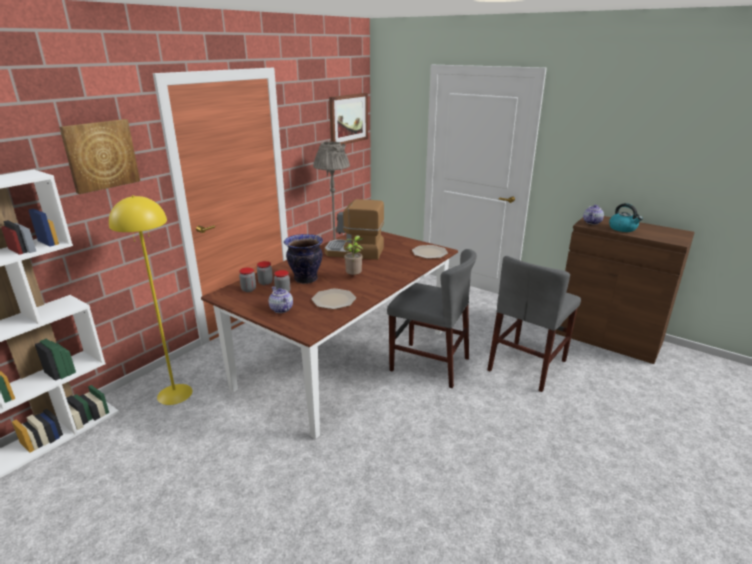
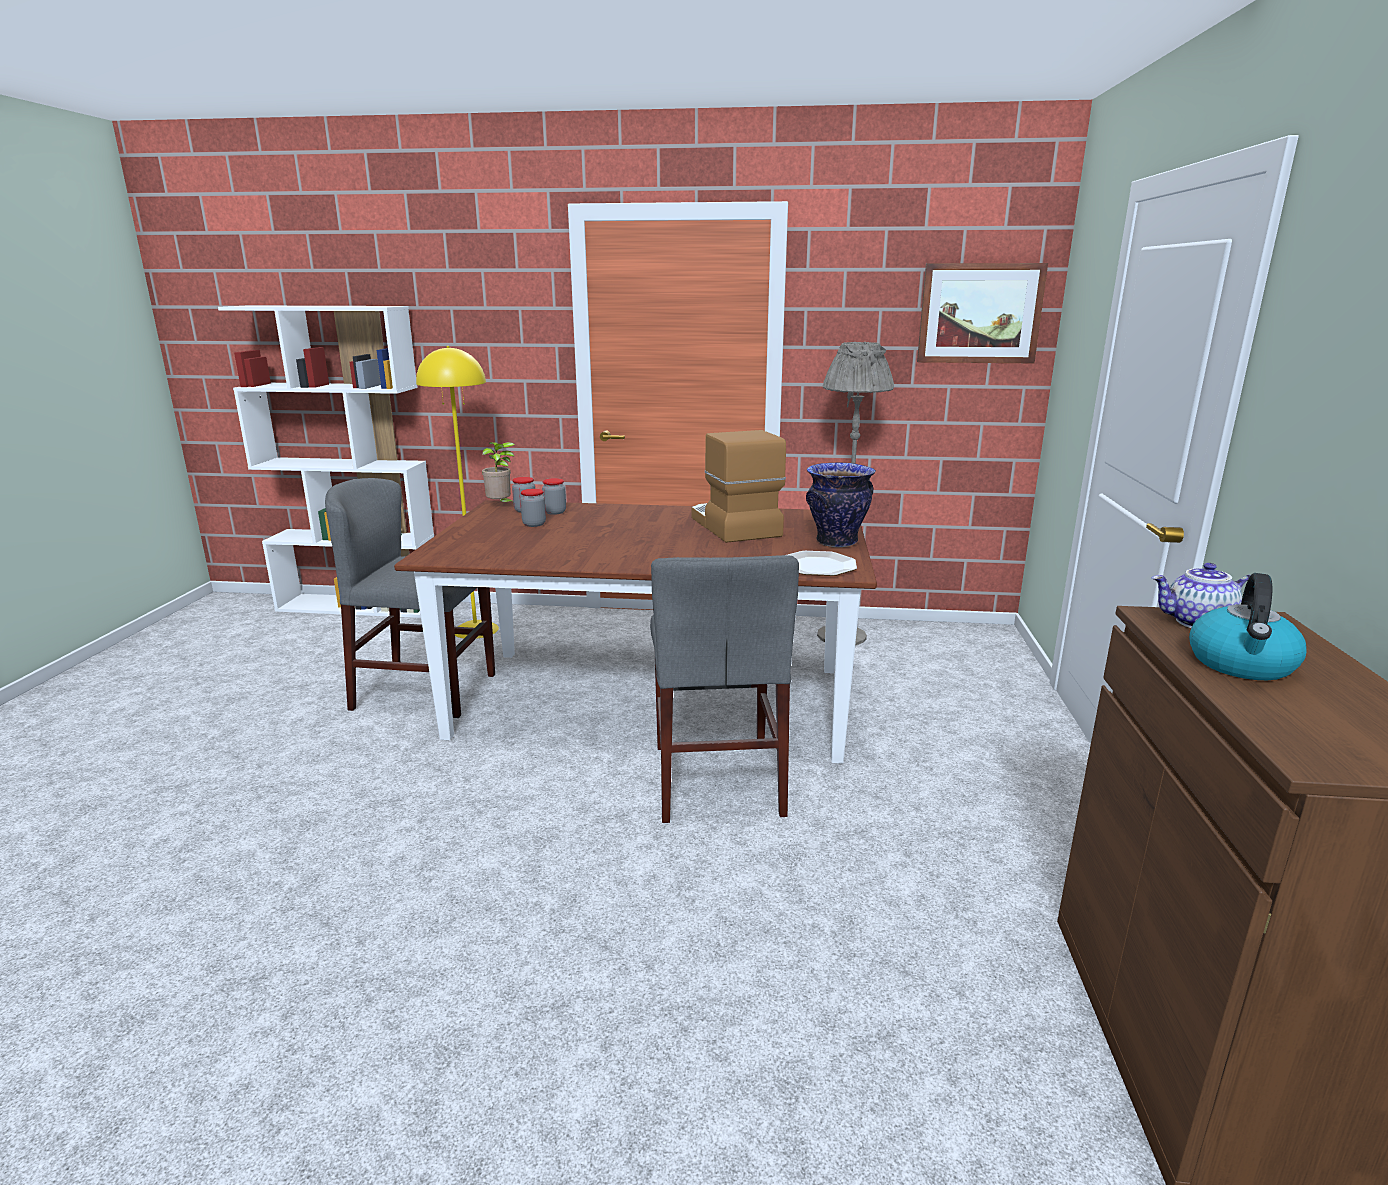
camera: 60 degrees right, 5 degrees down
(101, 155) = (484, 303): picture -> none
(280, 309) = (481, 533): teapot -> none
(305, 279) = (590, 524): vase -> vase (836, 542)
(334, 300) = (538, 549): plate -> none
(354, 277) = (634, 544): potted plant -> potted plant (501, 506)
(527, 365) = (846, 904): grey chair -> grey chair (425, 691)

